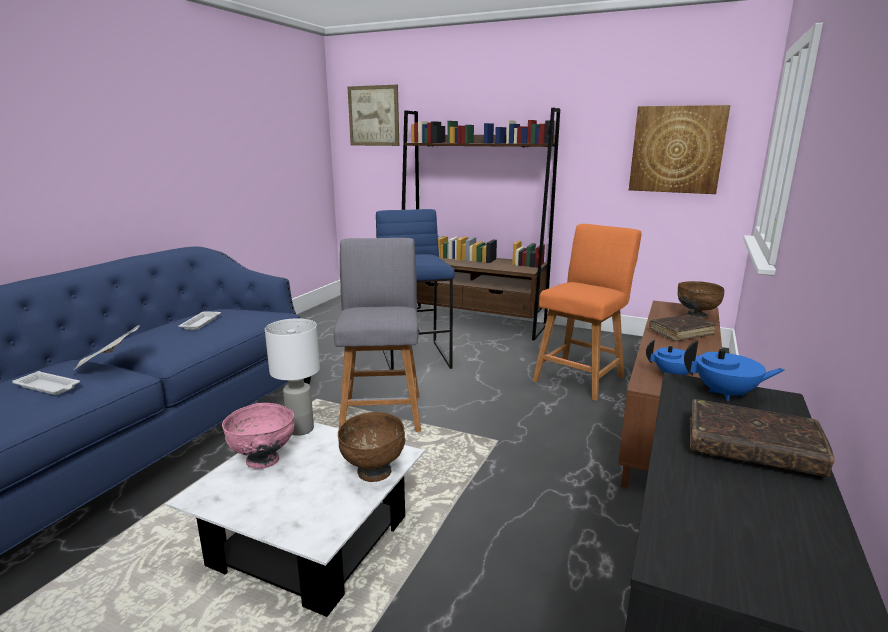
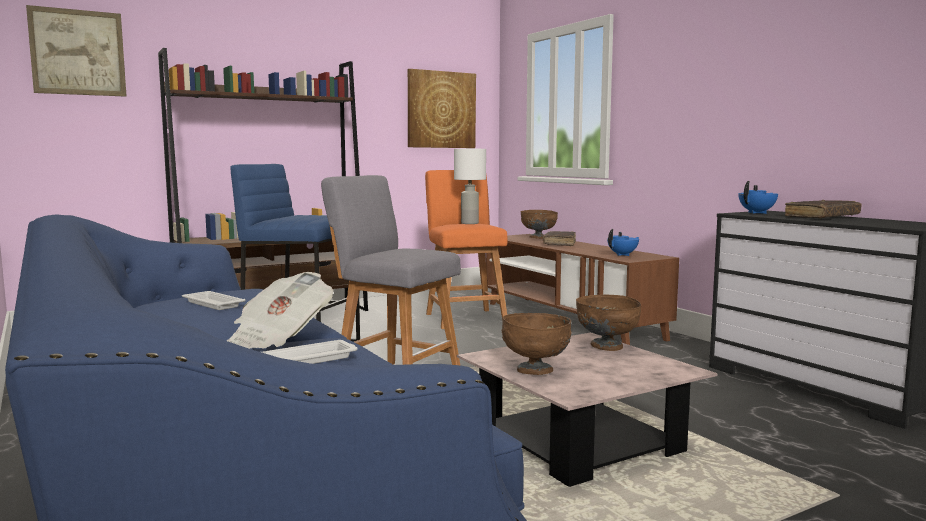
camera: 55 degrees left, 10 degrees down
(263, 460) = (536, 371): pink bowl -> brown bowl
(300, 429) = (491, 354): white table lamp -> white table lamp (469, 223)
(311, 541) = (579, 442): white coffee table -> pink coffee table

